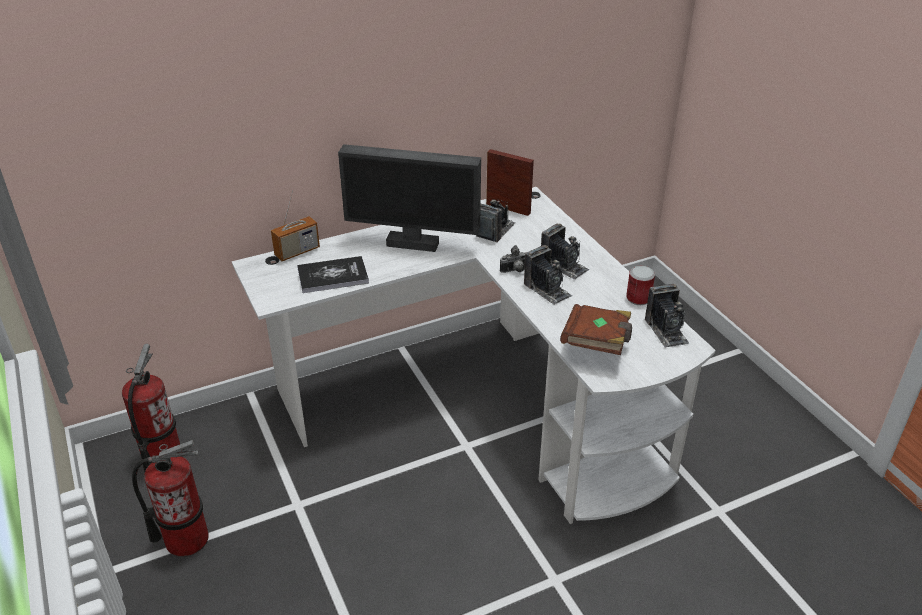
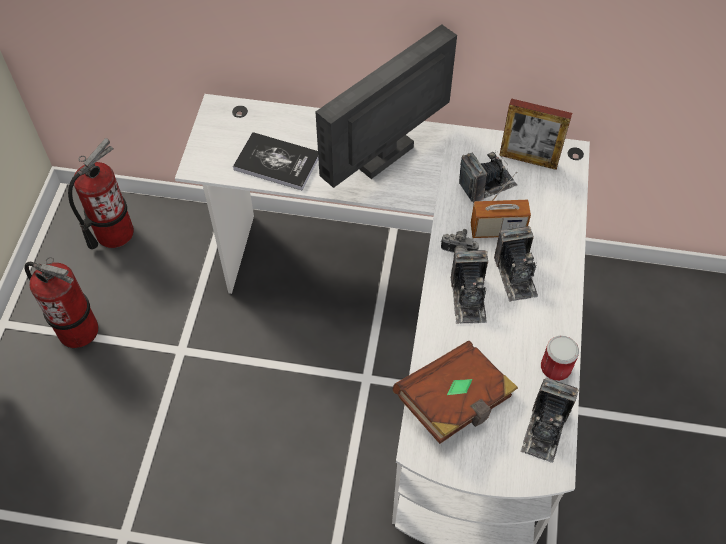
camera: 35 degrees right, 20 degrees up
(297, 252) = (269, 112): radio -> radio (497, 230)
(413, 243) = (387, 159): monitor -> monitor turned 90 degrees clockwise
(508, 208) = (528, 159): picture frame -> picture frame turned 135 degrees clockwise

